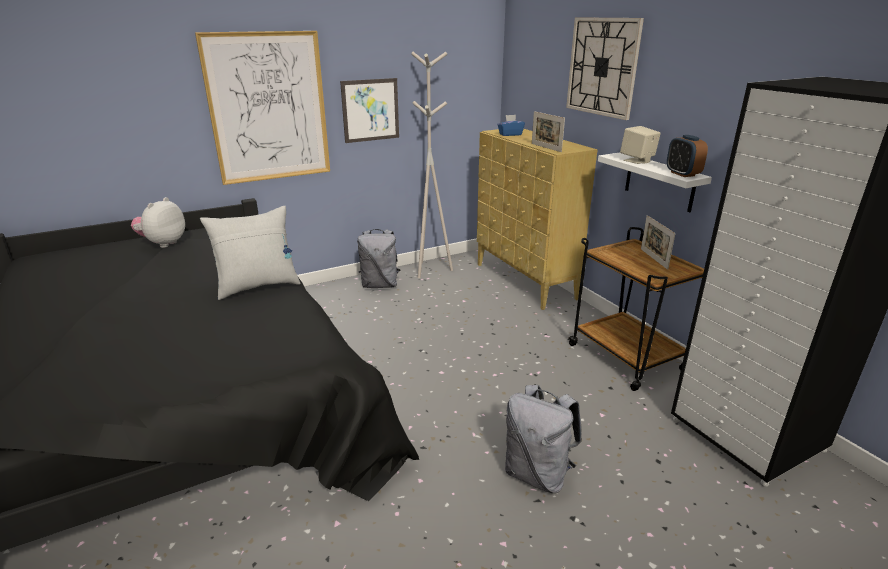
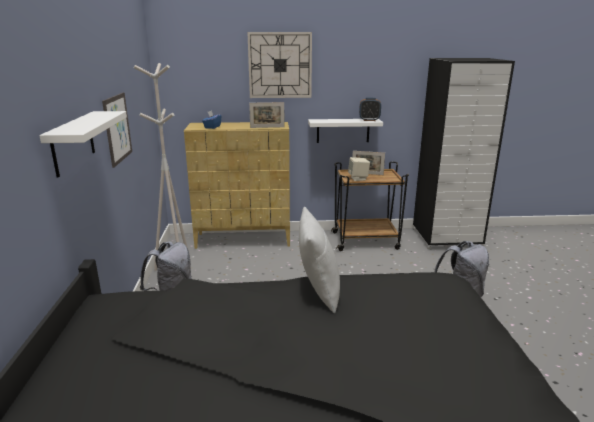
camera: 65 degrees left, 5 degrees down
(163, 243) = (116, 347): plush toy -> none
(268, 108) = (73, 143): picture -> white shelf
(637, 161) = (333, 120): beige speaker -> beige speaker (358, 178)

